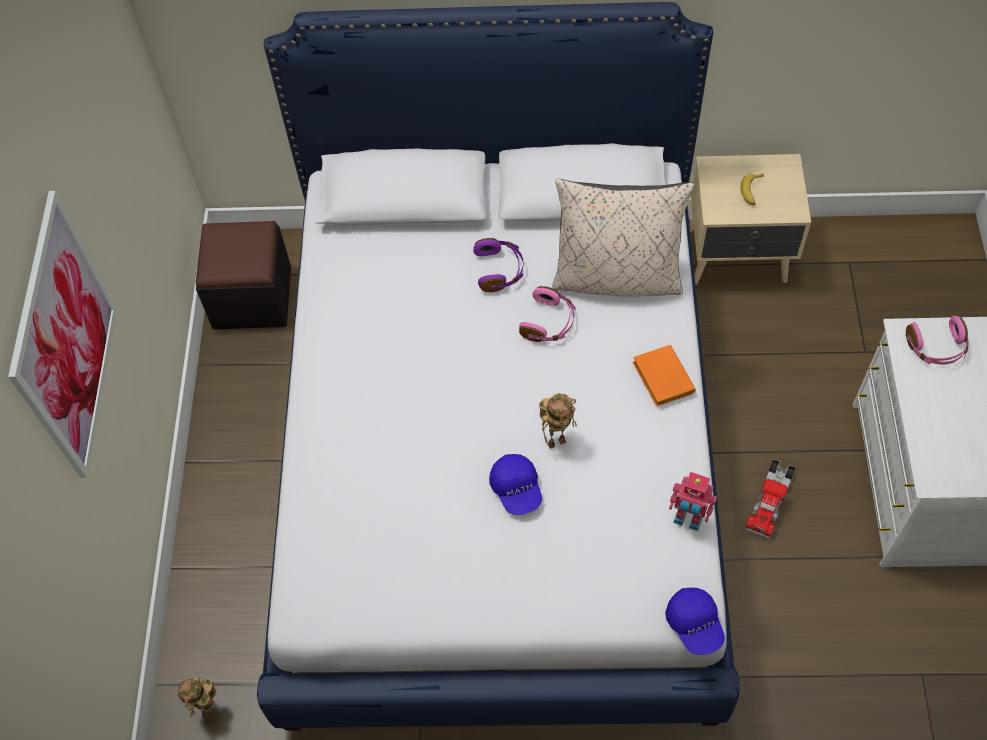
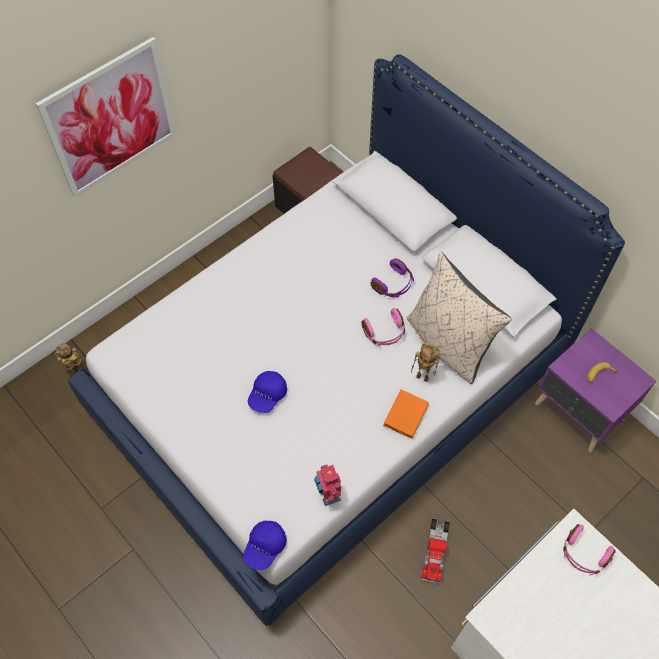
camera: 45 degrees right, 0 degrees up
(557, 440) = (315, 392): toy robot -> toy robot (423, 377)
(738, 257) = (579, 413): beige nightstand -> purple nightstand
(769, 500) = (435, 551): toy truck -> toy truck turned 60 degrees counterclockwise

